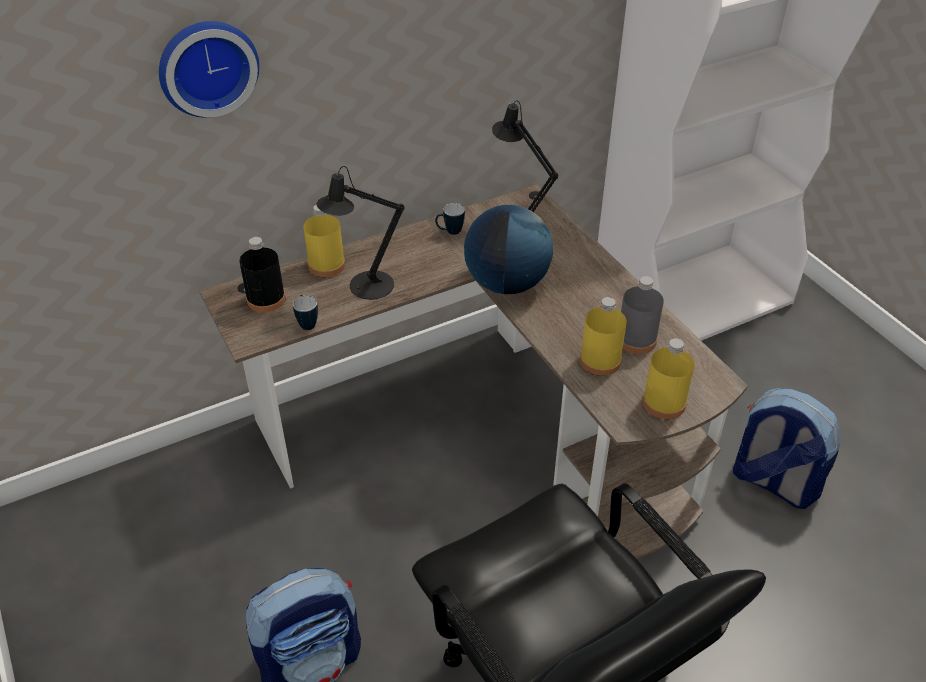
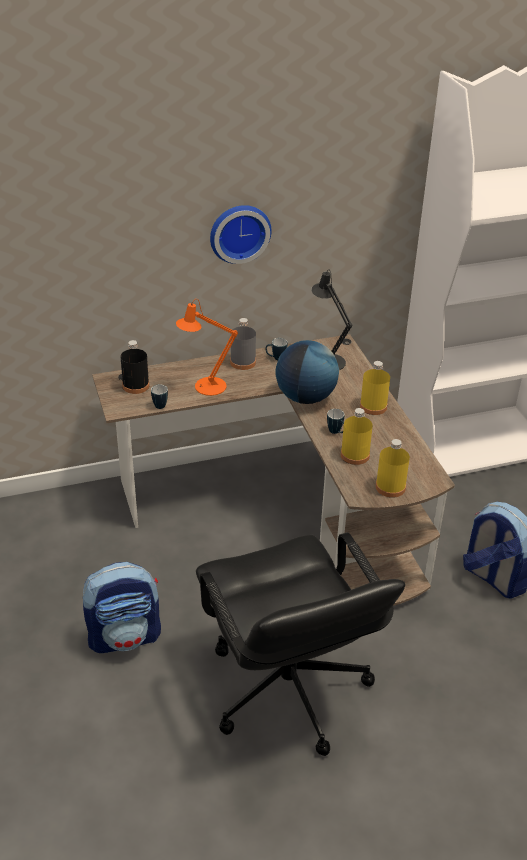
camera: 10 degrees right, 5 degrees down
(207, 66) = (116, 223): wall clock -> wall clock (239, 232)
(326, 265) = (183, 369): yellow bottle -> yellow bottle (373, 406)
(365, 287) = (205, 387): black table lamp -> orange table lamp
(564, 330) = (336, 432): none -> mug
(636, 340) = (385, 445): grey bottle -> grey bottle (243, 362)

